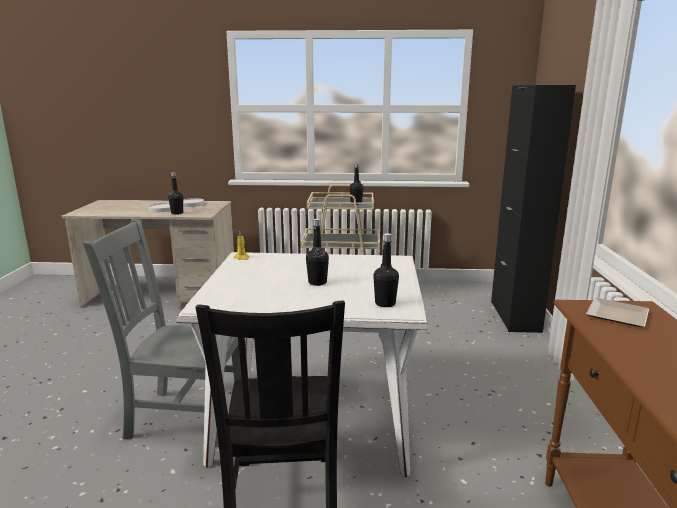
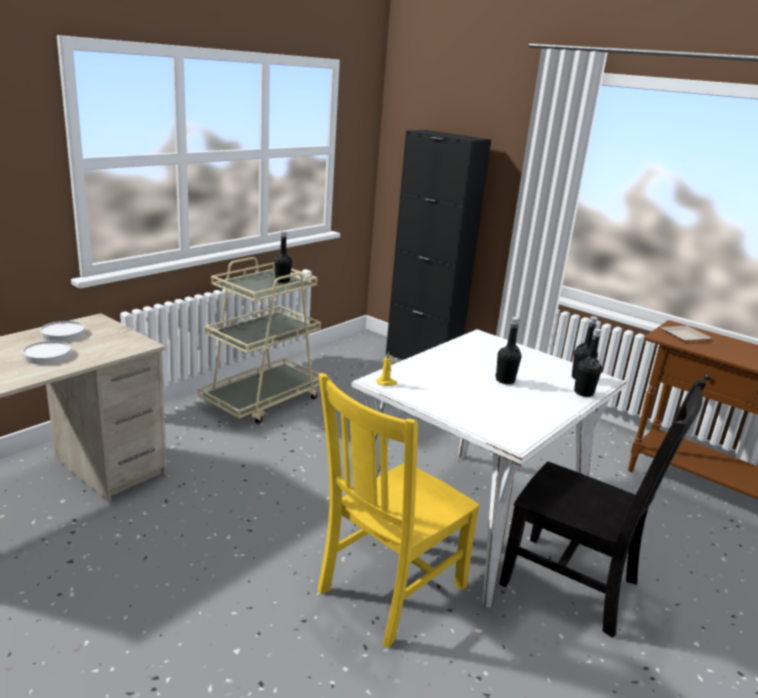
camera: 55 degrees left, 5 degrees up
(177, 213) = (95, 354): black bottle -> black bottle (583, 393)
(183, 417) = (388, 590): grey chair -> yellow chair

